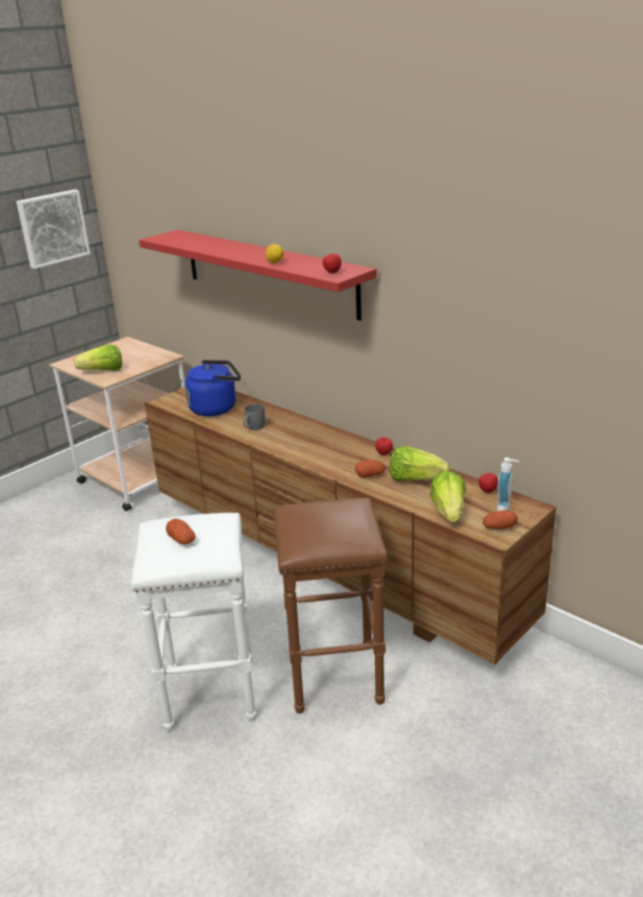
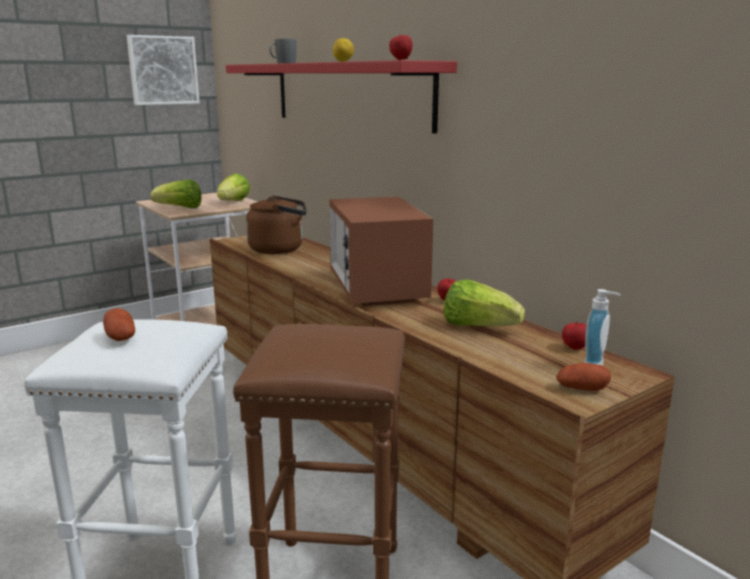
camera: 10 degrees right, 10 degrees down
(216, 408) = (280, 249): blue kettle -> brown kettle
(253, 428) = (308, 266): grey mug -> grey mug (283, 63)
(323, 449) = (376, 290): none -> microwave
(370, 475) = (421, 317): potato -> none
(448, 511) = (511, 363): lettuce -> lettuce (233, 202)

